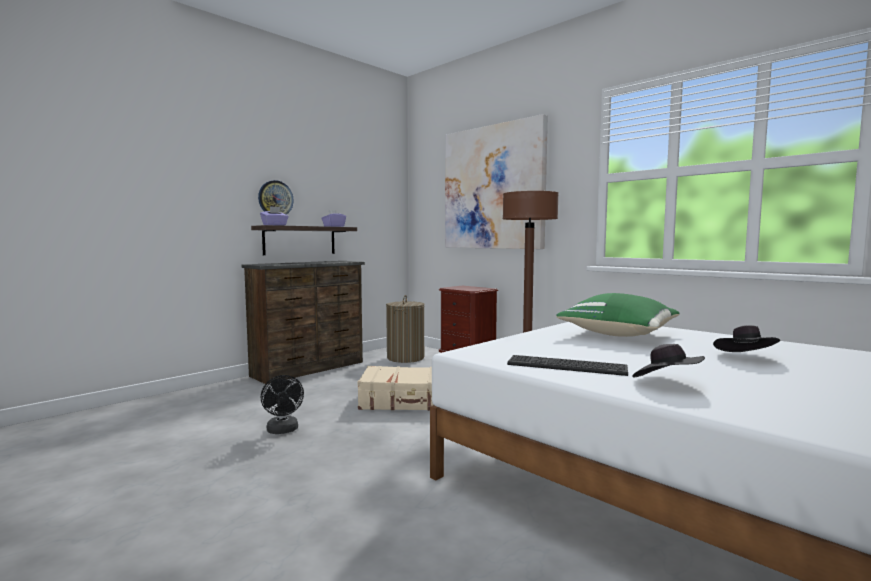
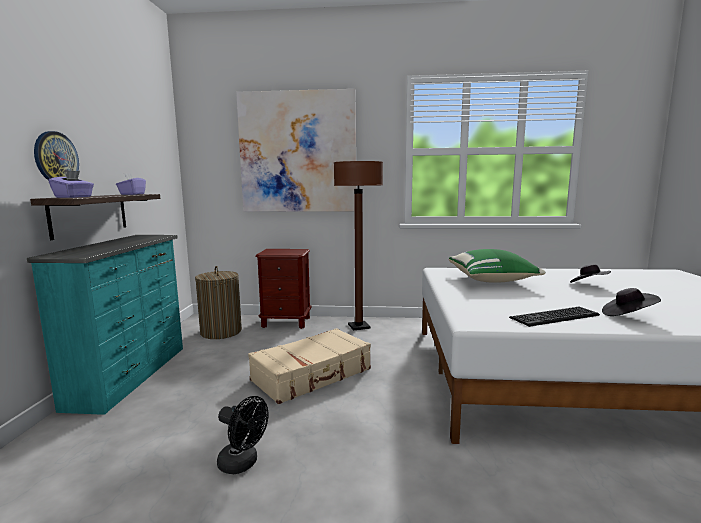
camera: 40 degrees left, 5 degrees up
(310, 369) = (132, 375): brown dresser -> turquoise dresser

